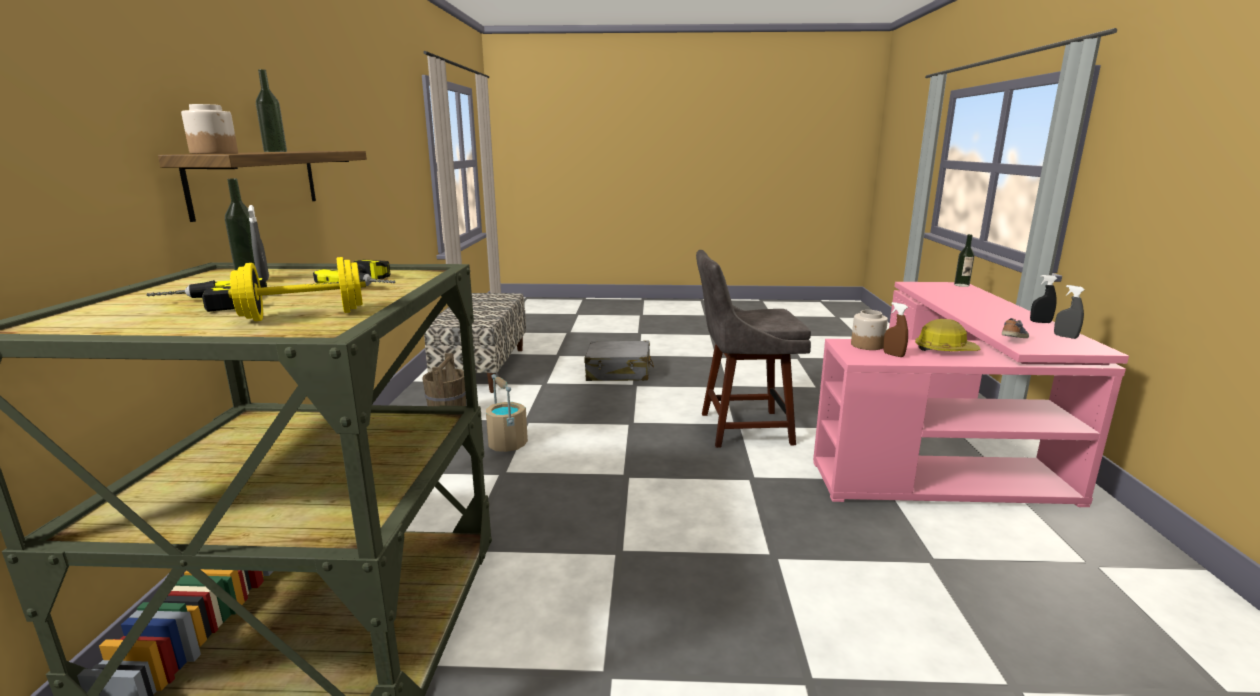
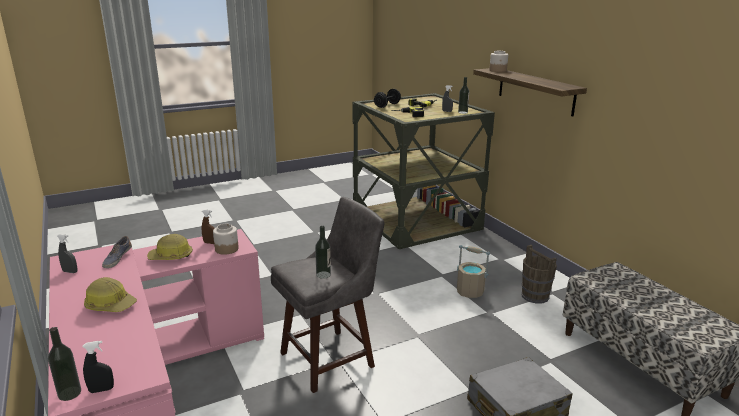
camera: 150 degrees right, 5 degrees up
(275, 151) = (531, 77): bottle -> bottle (323, 275)
(304, 316) = (387, 105): yellow dumbbell -> black dumbbell
(977, 310) = (110, 305): none -> hard hat
(1040, 322) = (66, 293): black spray bottle -> black spray bottle (101, 390)

